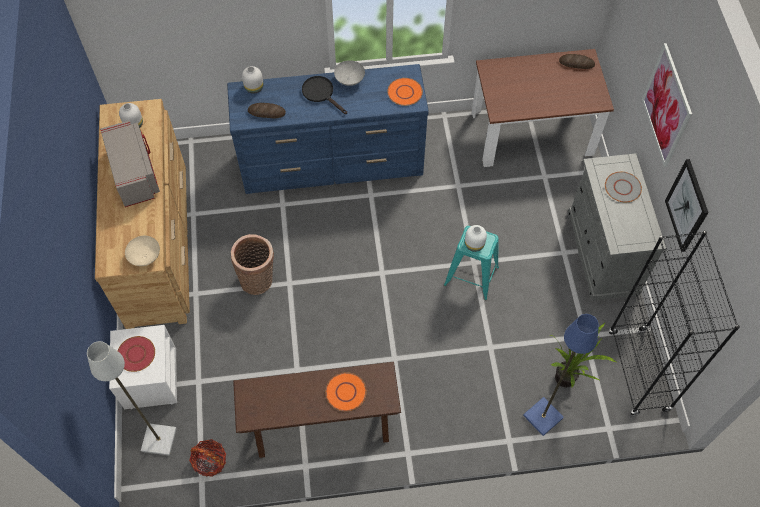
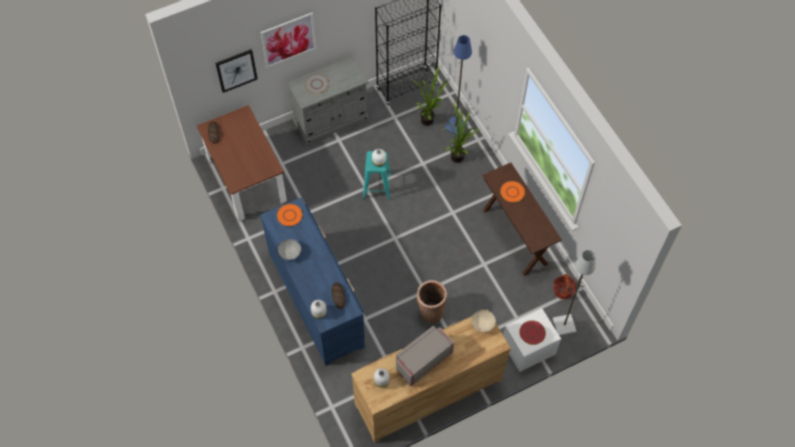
camera: 110 degrees left, 0 degrees up
(321, 93) = (309, 267): black frying pan -> none
(489, 400) = (457, 155): none -> potted plant
(687, 206) = (347, 28): picture -> picture (236, 70)

